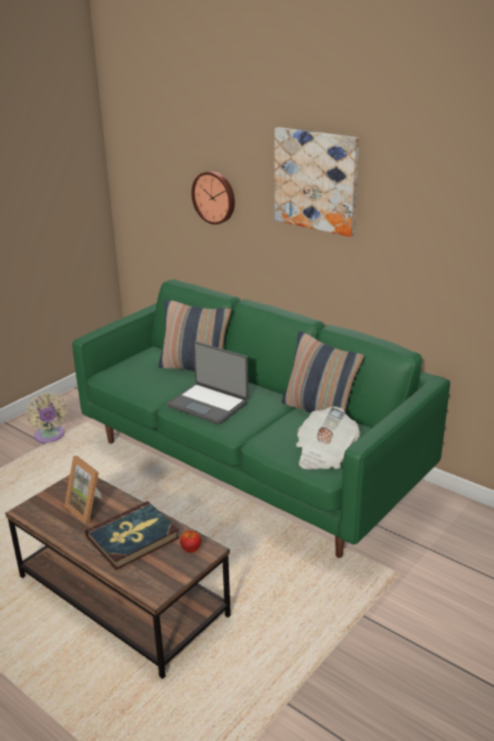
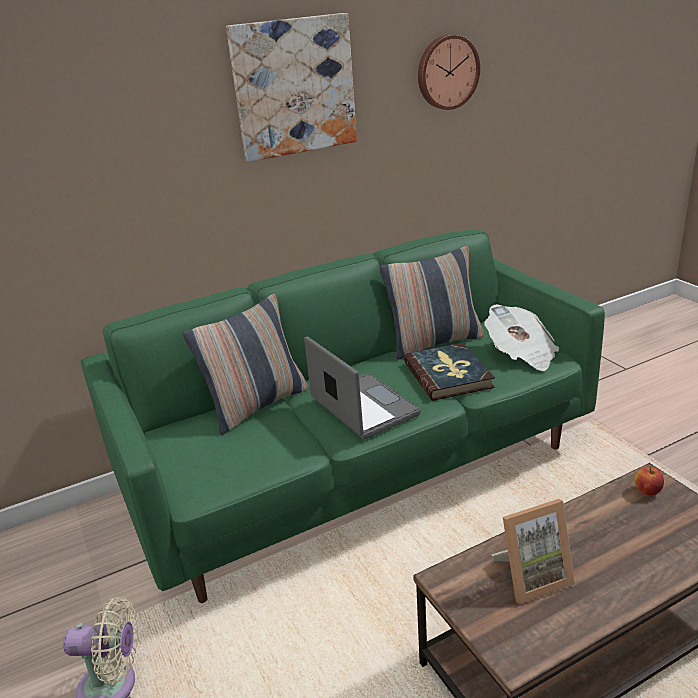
camera: 65 degrees left, 0 degrees up
(133, 538) = (615, 539): book -> book (448, 375)
(209, 404) = (362, 408): laptop -> laptop turned 90 degrees counterclockwise
(215, 197) = (126, 169): wall clock -> wall clock (446, 72)

